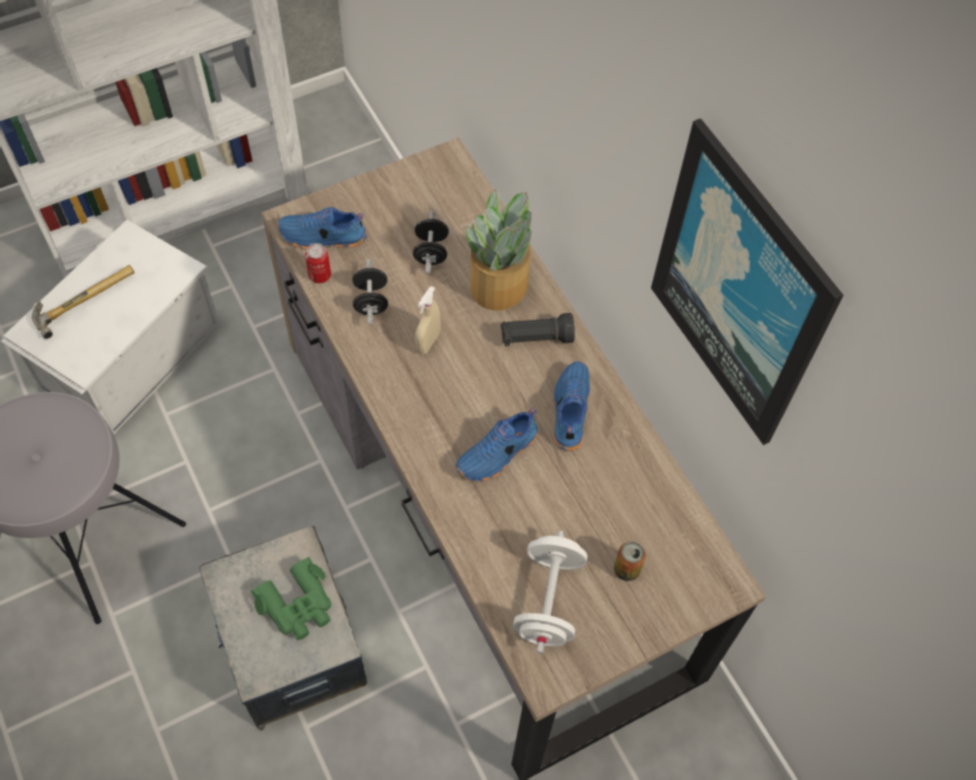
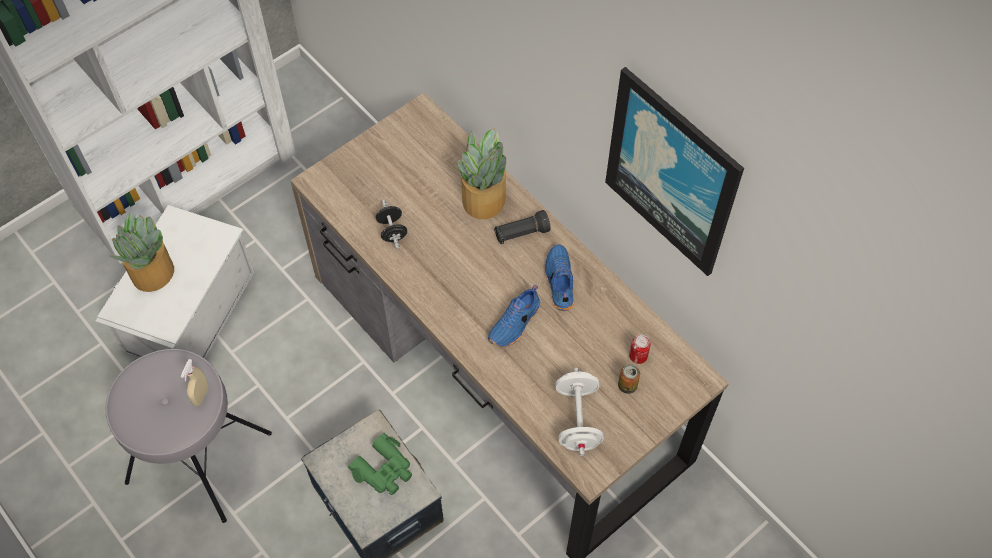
camera: 10 degrees left, 0 degrees up
(82, 297) = (152, 273): hammer -> potted plant
(319, 275) = (348, 219): can -> can (638, 356)
(323, 238) = (342, 190): blue shoe -> none
(428, 343) = (443, 253): beige spray bottle -> beige spray bottle (201, 395)
(431, 252) = (427, 185): black dumbbell -> none

